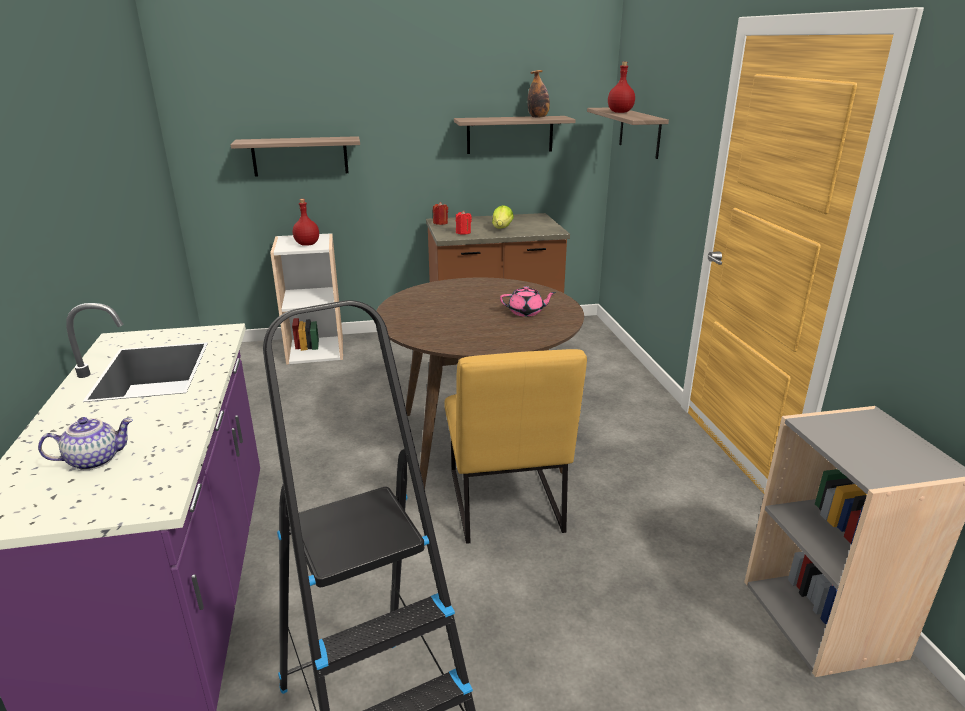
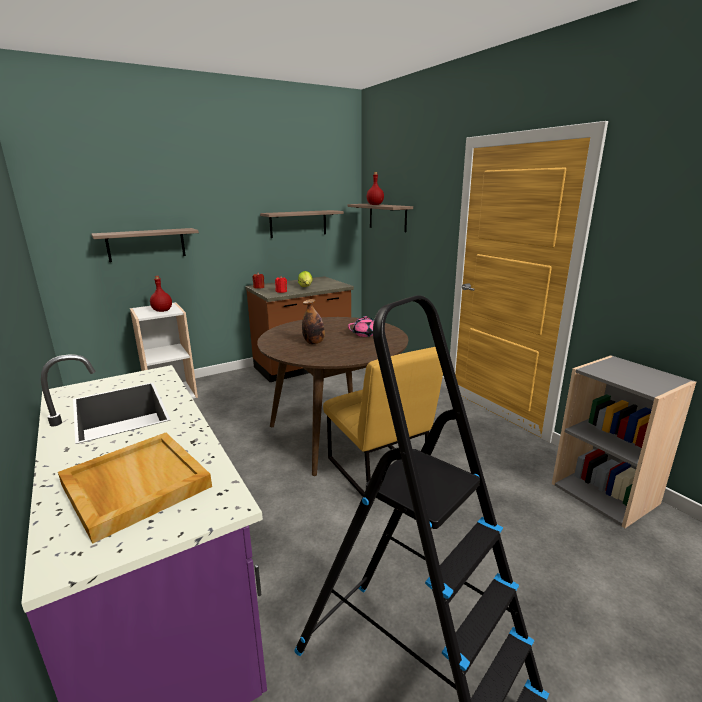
camera: 20 degrees left, 5 degrees down
(95, 460) = (134, 485): teapot -> beige tray
(538, 117) = (317, 211): bottle -> bottle (314, 343)

